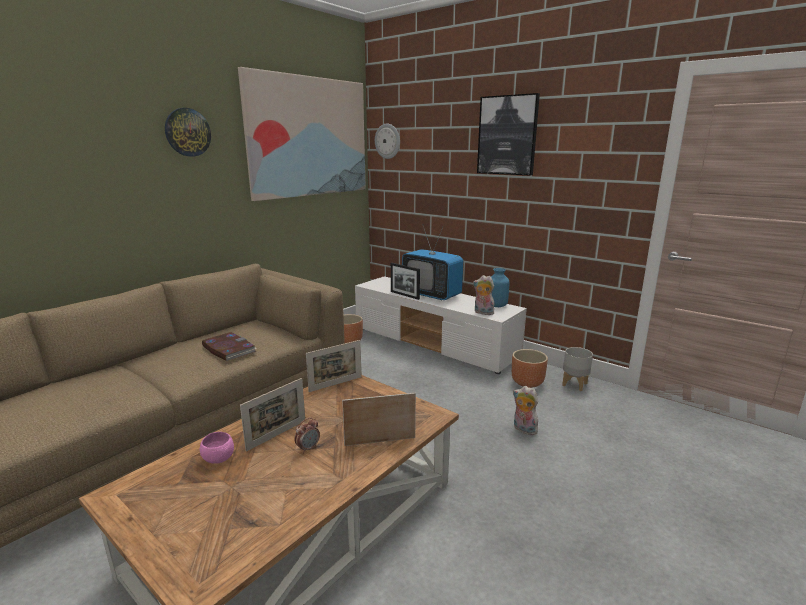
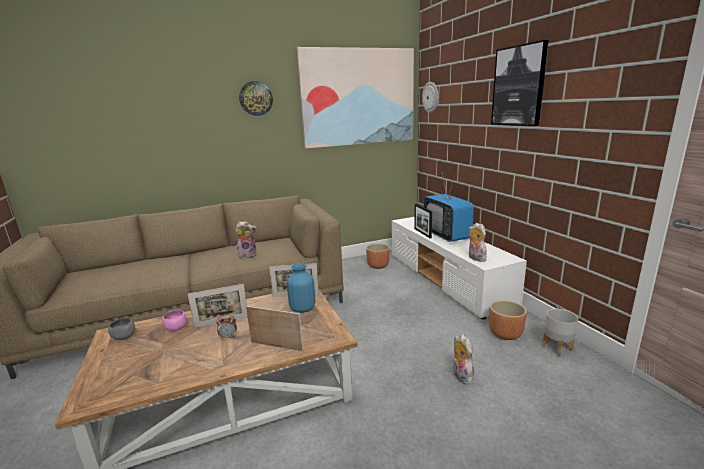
camera: 30 degrees right, 0 degrees up
(146, 492) = (124, 337): none -> grey bowl
(228, 349) = (248, 255): book -> plush toy
(497, 305) = (498, 253): blue vase -> blue vase (303, 309)

